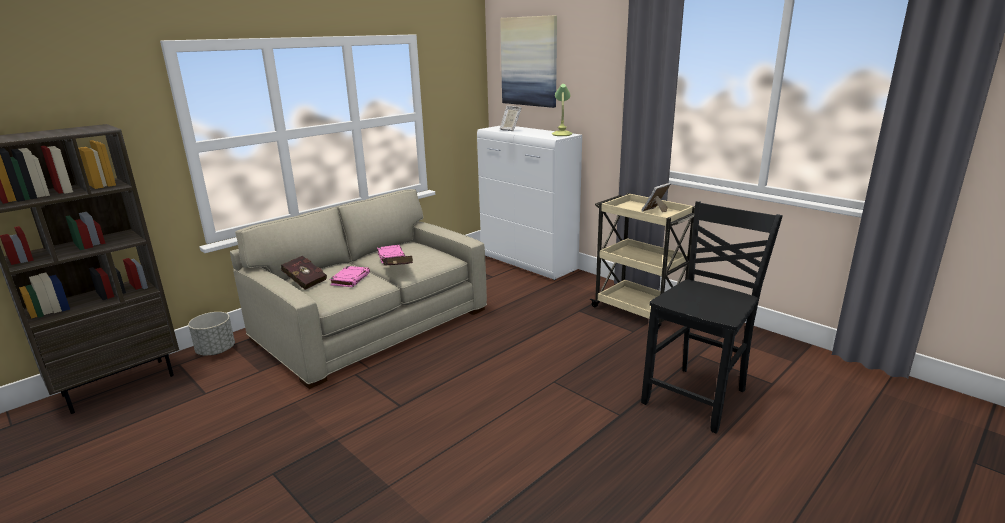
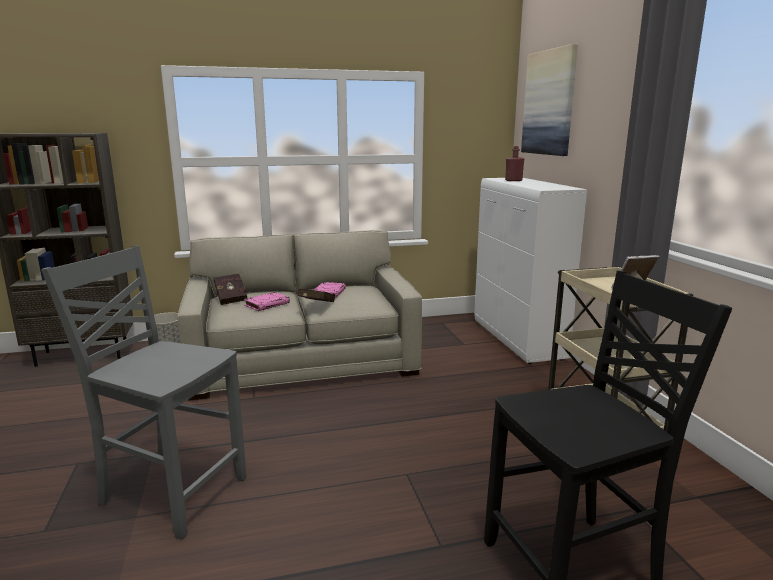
camera: 30 degrees right, 5 degrees down
(394, 458) = (171, 491): none -> grey chair
(510, 130) = (513, 180): picture frame -> red bottle
(562, 134) = (562, 187): table lamp -> none

